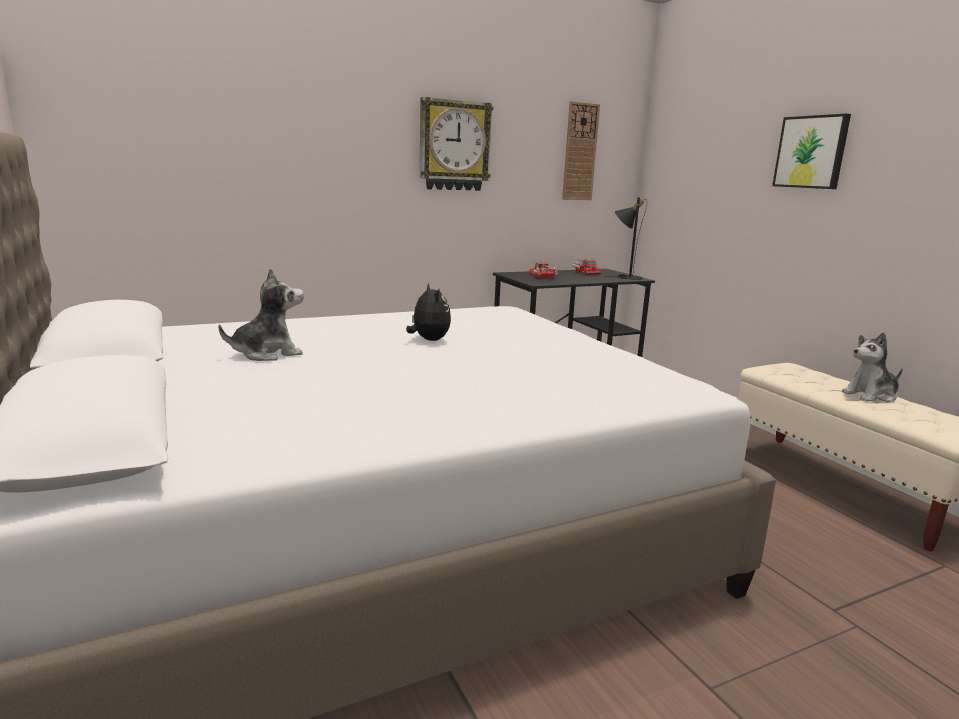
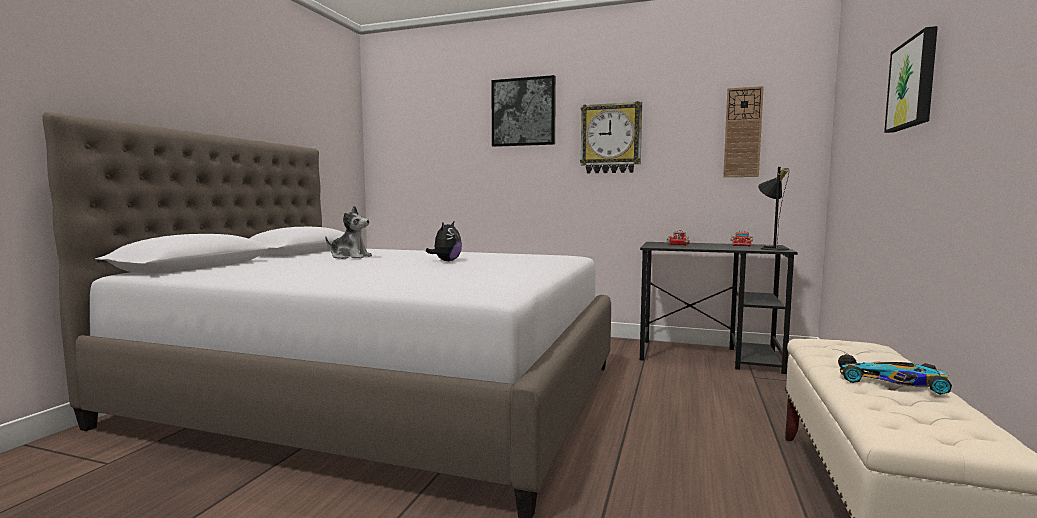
camera: 45 degrees right, 10 degrees down
(339, 94) = (523, 112): none -> picture
(871, 395) = (893, 381): plush toy -> toy car

